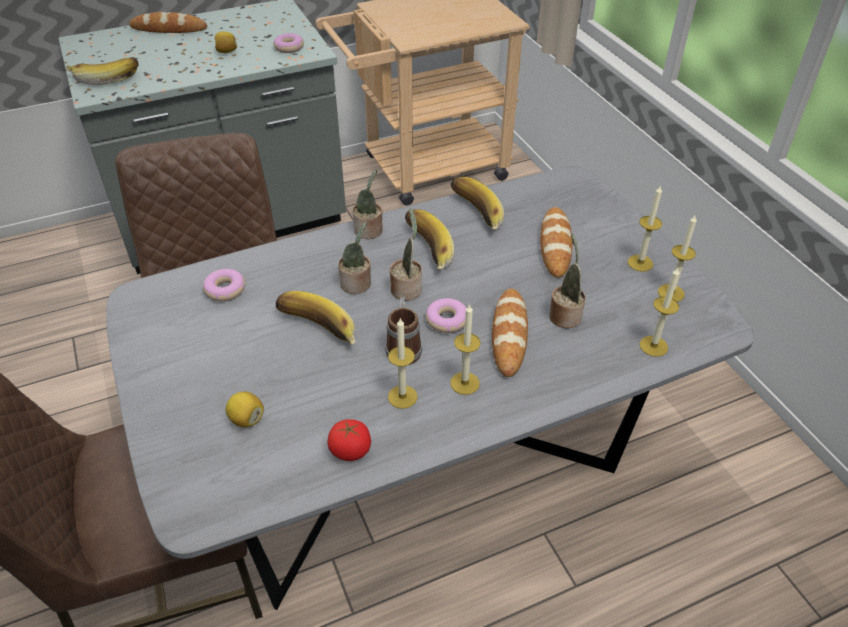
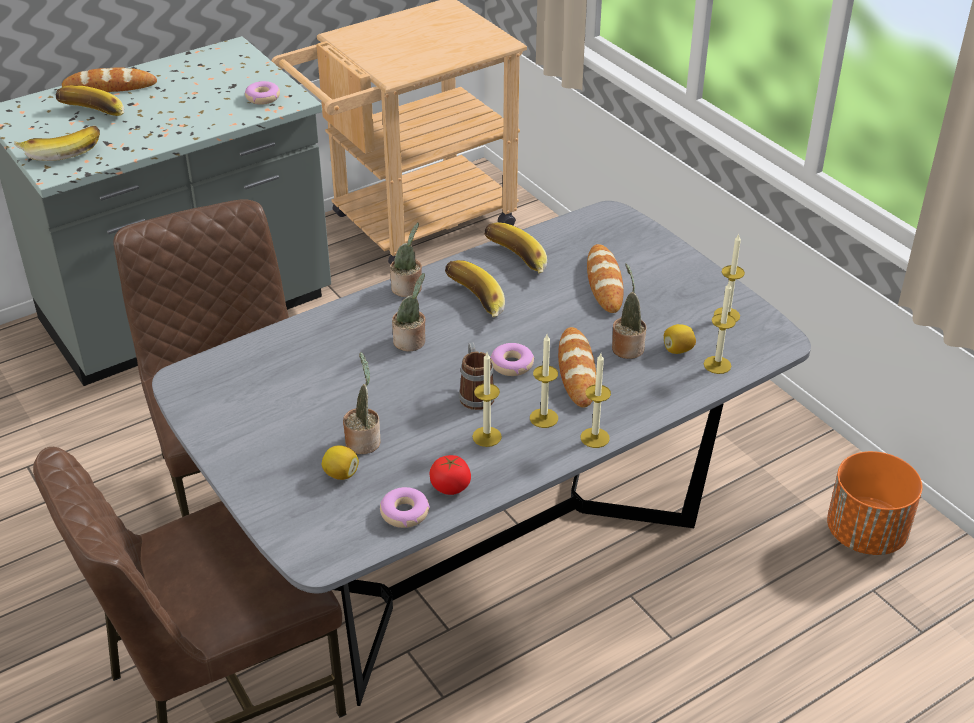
camera: 10 degrees left, 5 degrees down
(225, 290) = (274, 362): donut -> donut (404, 513)
(226, 52) = (191, 109): lemon -> lemon (678, 350)
(316, 331) = (383, 390): banana -> banana (92, 115)
(407, 288) = (463, 340): potted plant -> potted plant (363, 440)
(640, 263) = (692, 290): candle -> candle (594, 438)
(776, 503) = (866, 534): none -> orange planter

